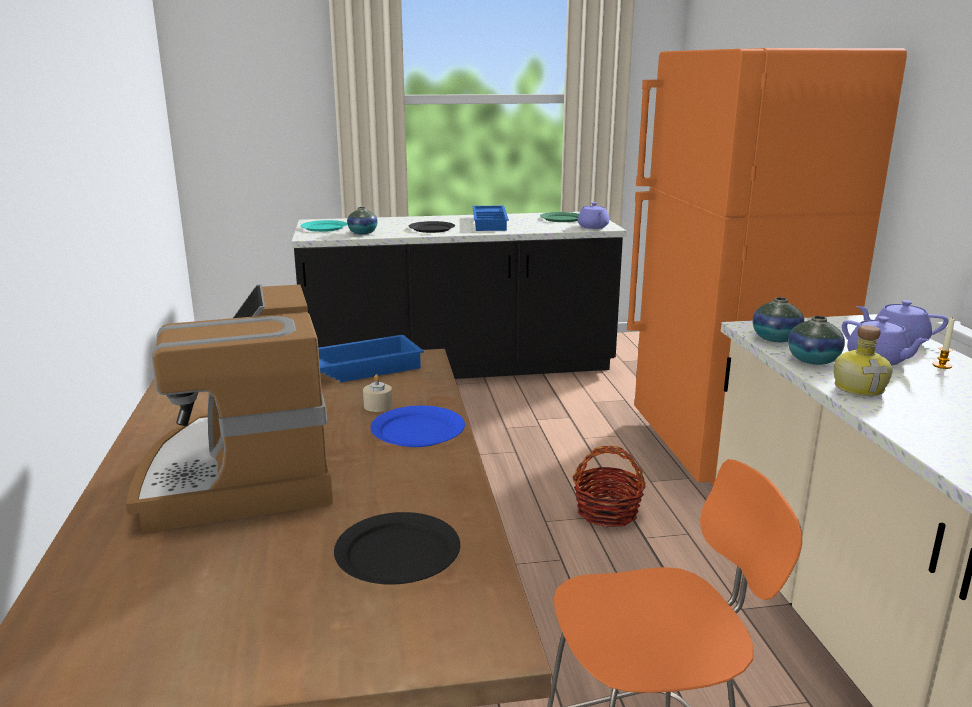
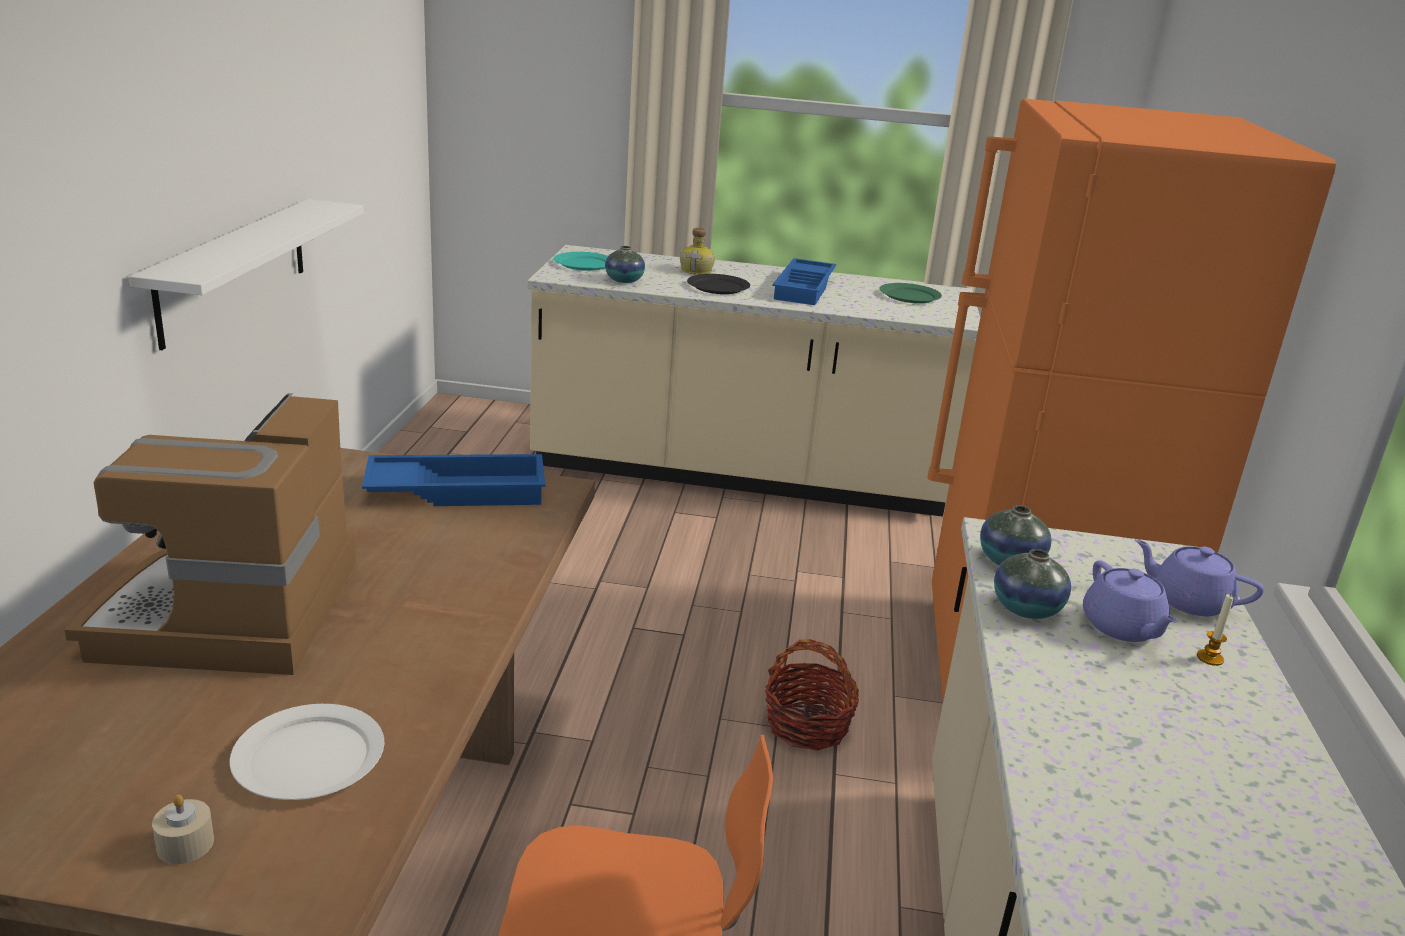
camera: 15 degrees right, 5 degrees up
(85, 243) = (234, 269): none -> white shelf
(378, 406) = (447, 550): beige candle -> beige candle (185, 844)
(397, 554) = (307, 757): black plate -> white plate
(418, 430) = (464, 596): blue plate -> none
(459, 367) = (740, 473): black counter -> beige counter
(593, 227) = (940, 318): purple teapot -> none
(859, 388) = (1046, 668): bottle -> bottle (697, 271)

